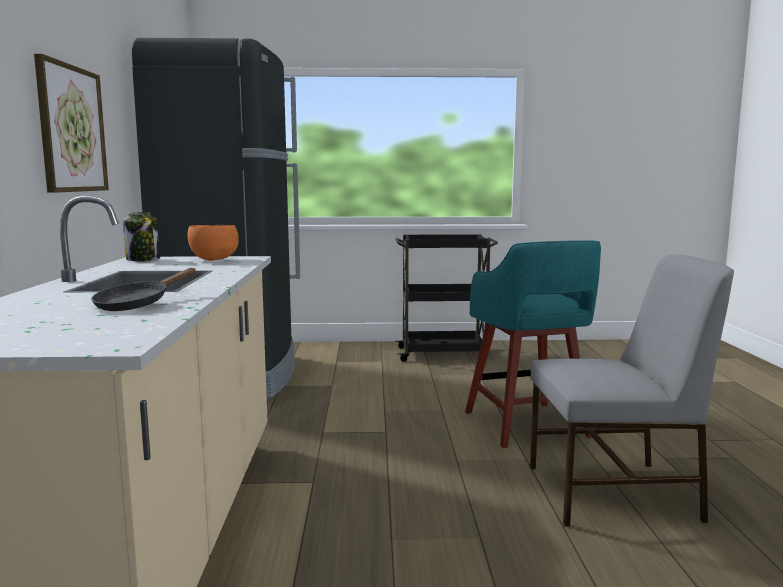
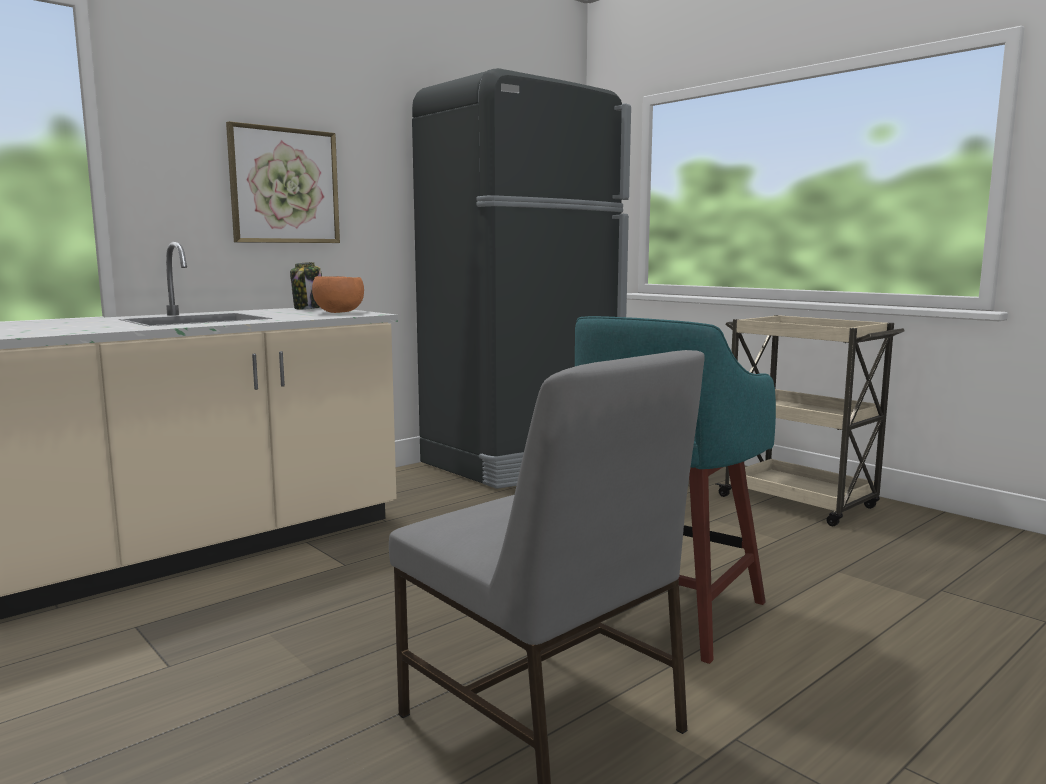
camera: 50 degrees right, 0 degrees up
(137, 304) = (74, 328): black frying pan -> none
(443, 354) = (800, 503): black cart -> beige cart

